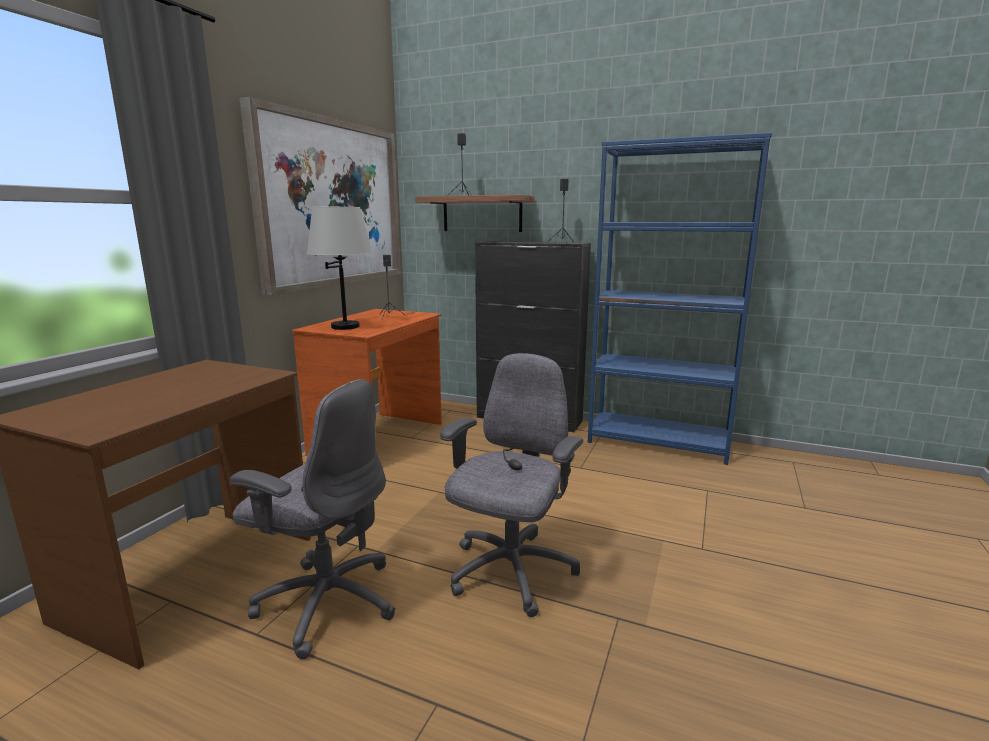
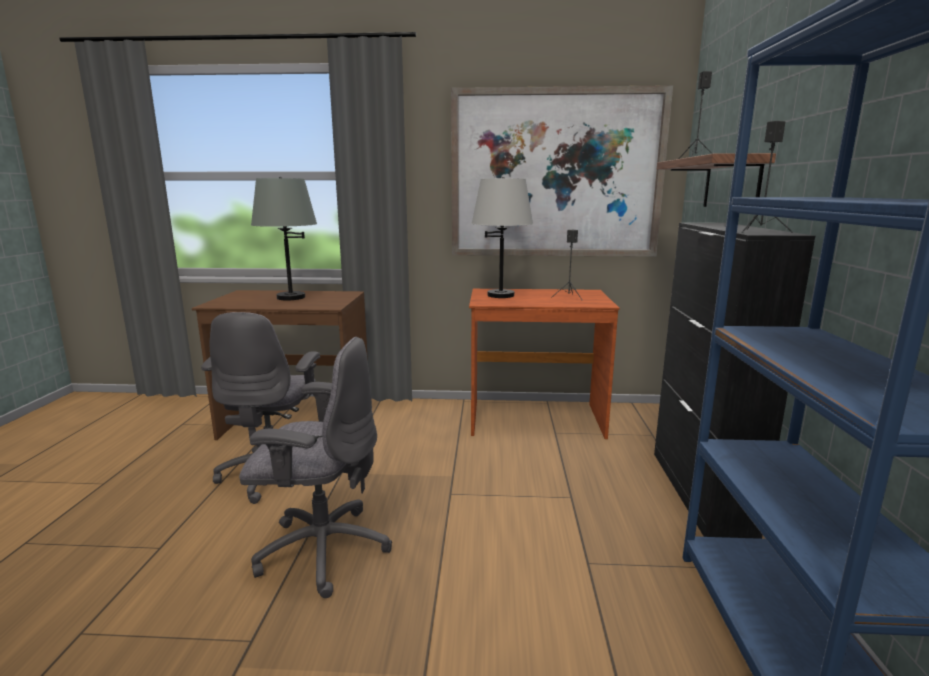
camera: 70 degrees right, 0 degrees up
(163, 388) = (290, 297): none -> grey table lamp

